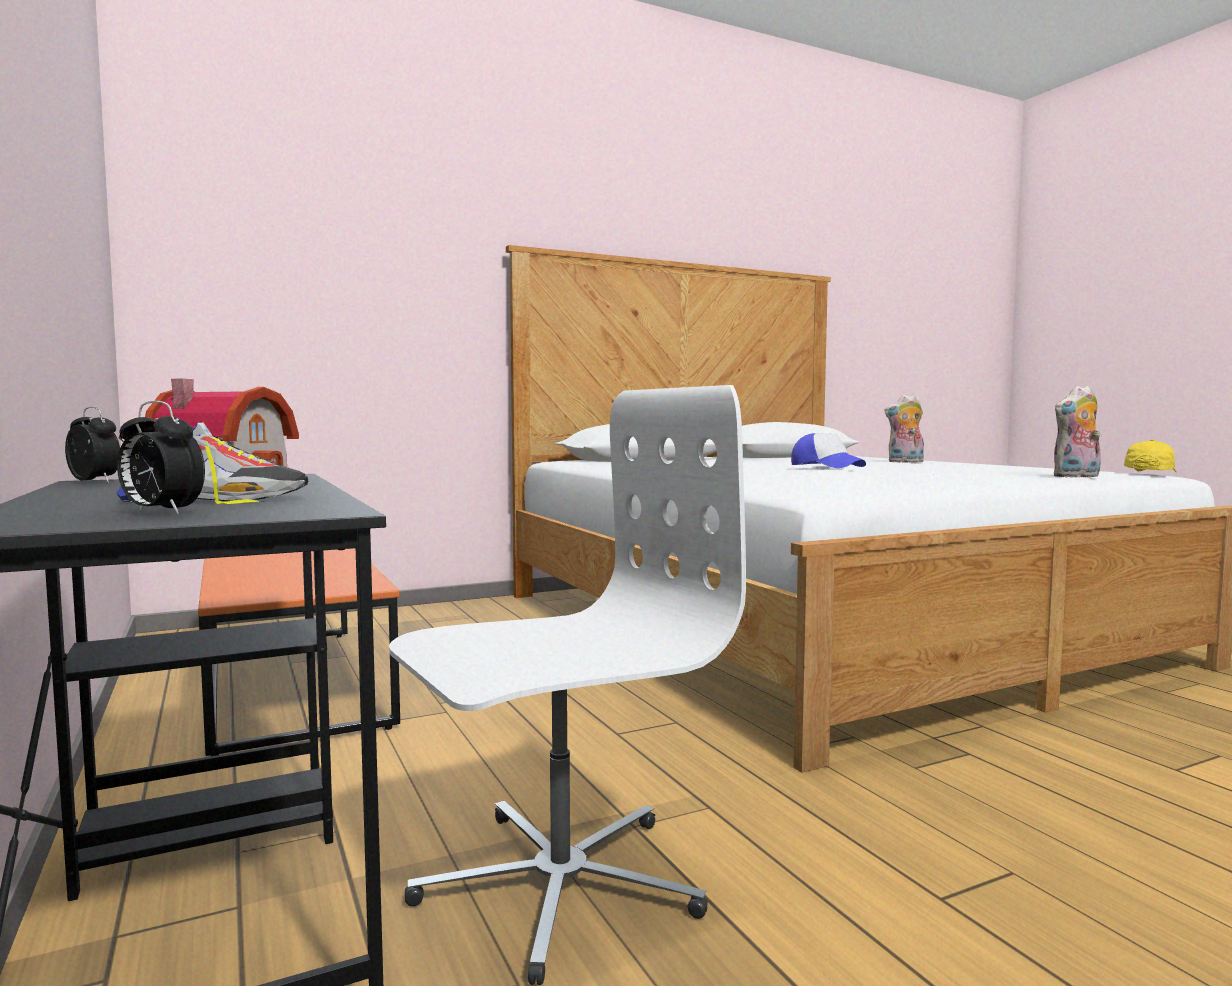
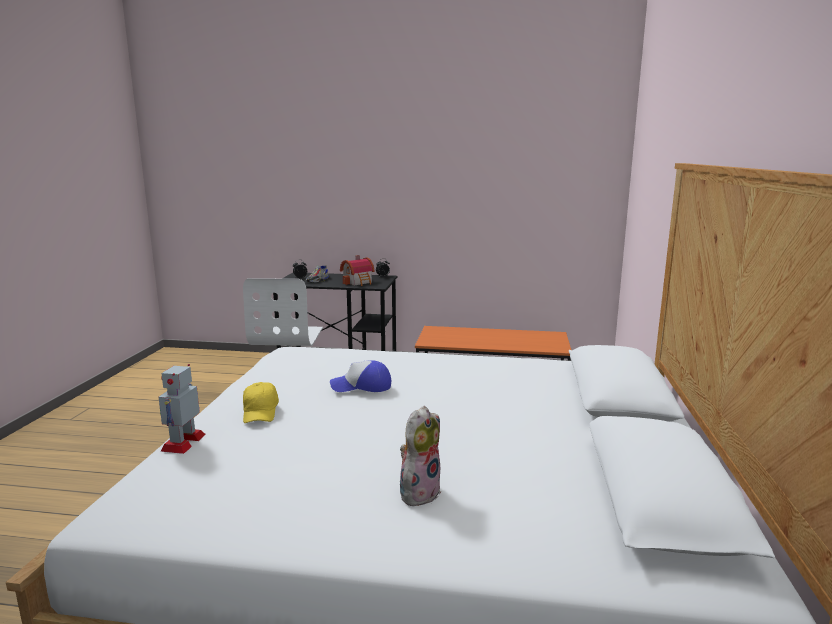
camera: 125 degrees right, 10 degrees up
(1077, 476) = (183, 442): plush toy -> toy robot
(1150, 473) = (114, 512): yellow cap -> yellow cap (260, 412)

